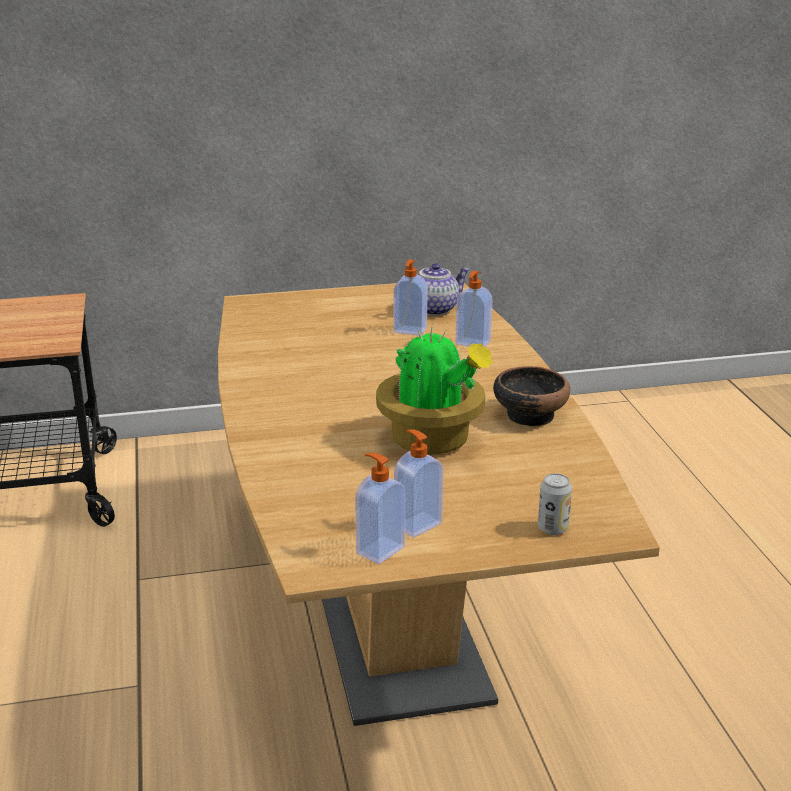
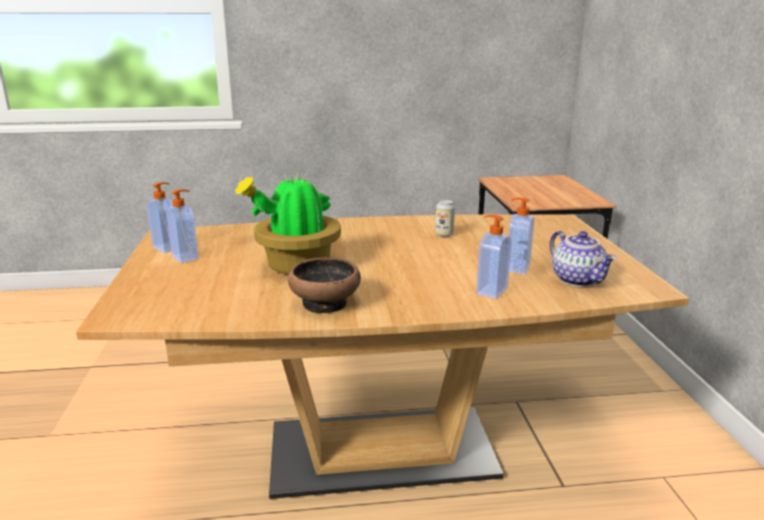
camera: 95 degrees right, 5 degrees down
(553, 528) = (140, 295): can -> can (444, 234)

